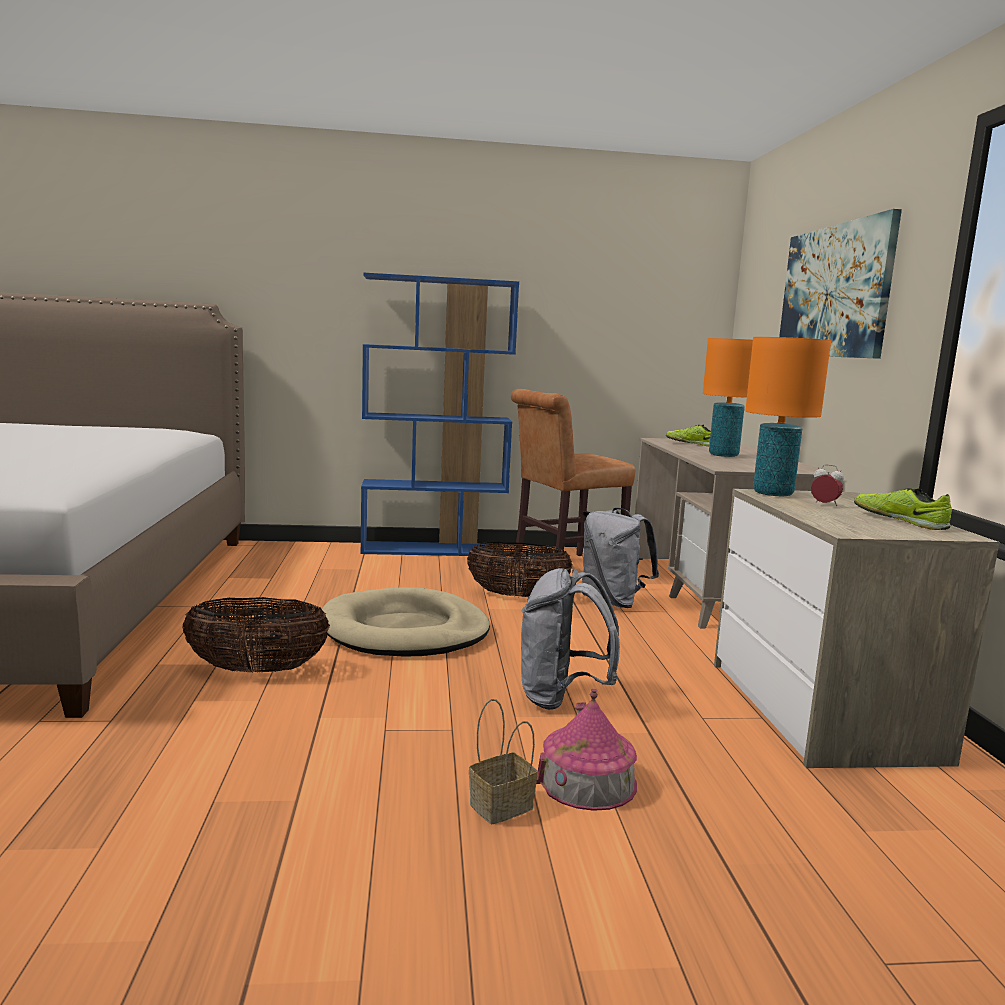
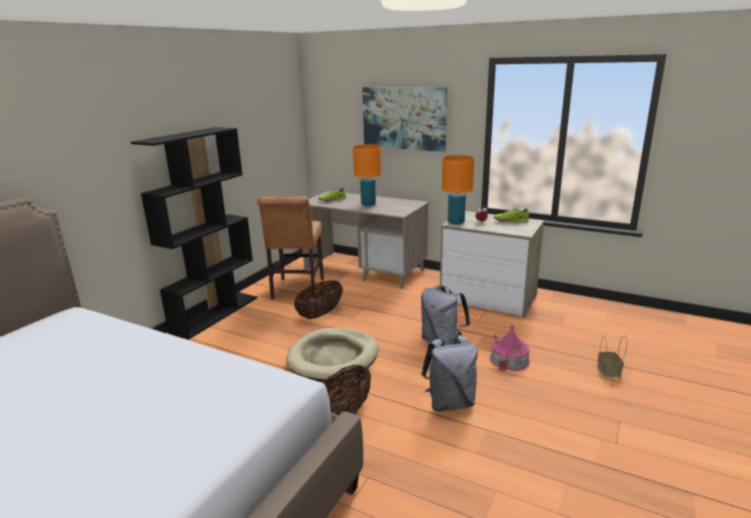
camera: 55 degrees left, 10 degrees up
(434, 549) = (215, 314): blue bookcase -> black bookcase
(500, 807) = (517, 383): basket -> basket (609, 371)
(613, 602) = (354, 295): grey backpack -> grey backpack (450, 403)

